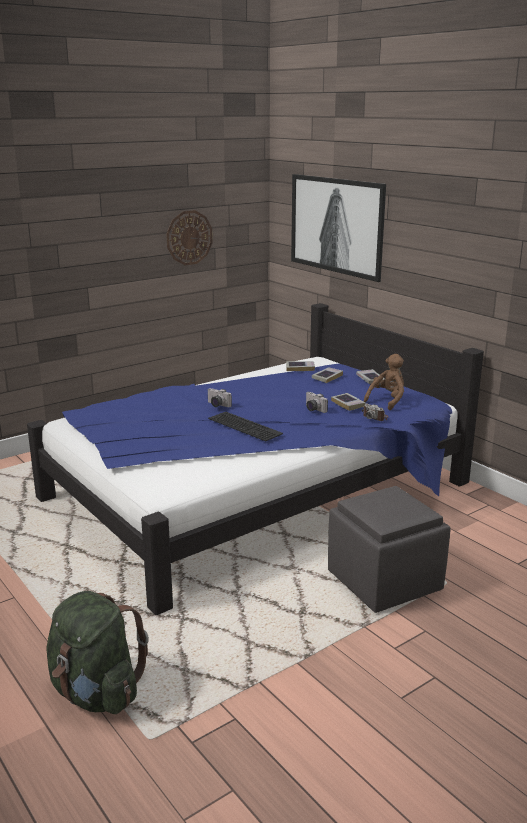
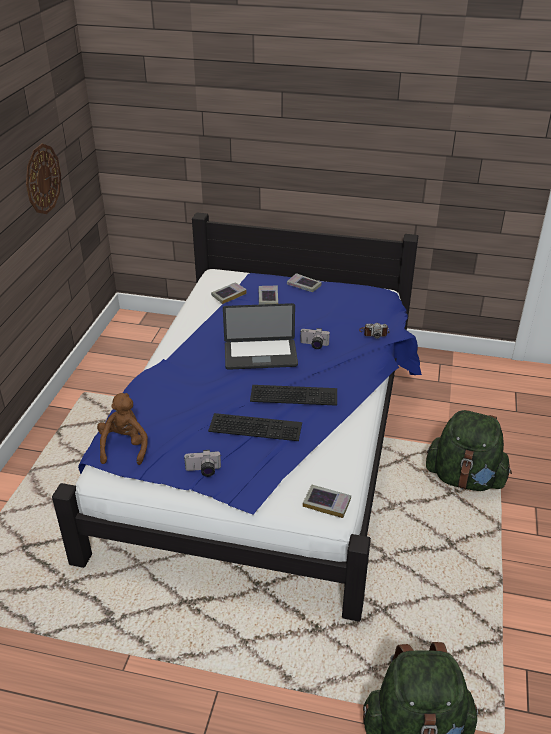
camera: 40 degrees left, 15 degrees up
(189, 431) = (256, 426): none -> keyboard
(217, 405) = (229, 379): camera -> camera (203, 471)
(261, 401) = (260, 355): none -> laptop
(336, 225) = (207, 127): picture -> none
(348, 404) = (333, 326): book -> book (327, 503)
(385, 582) = (464, 478): grey ottoman -> green backpack
(387, 400) = (352, 307): brown plush toy -> brown plush toy (124, 446)

